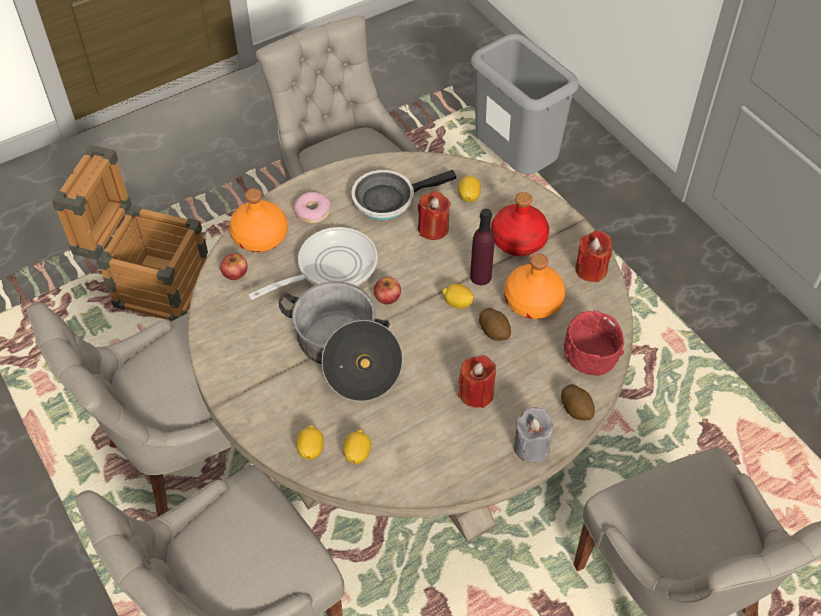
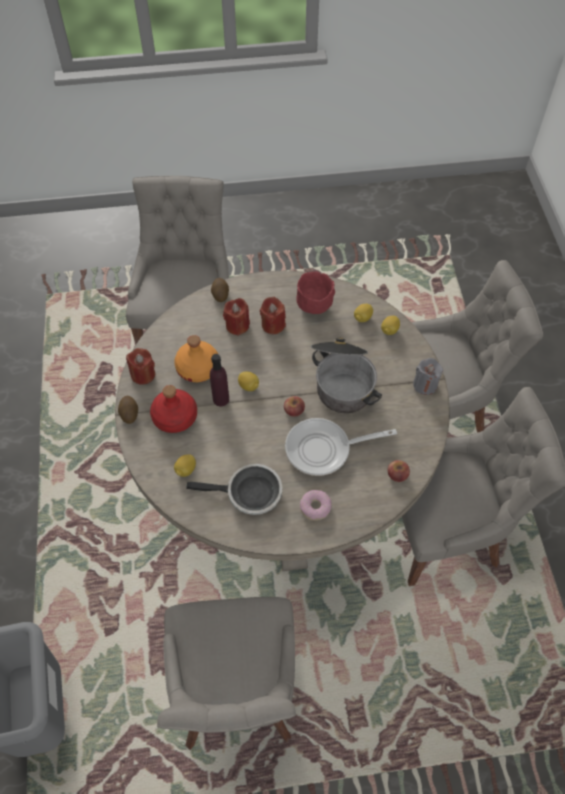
camera: 155 degrees left, 5 degrees up
(151, 284) = (437, 715): crate -> none
(259, 236) = (367, 500): orange bottle -> none
(433, 228) = (230, 452): red candle -> red candle (237, 325)
(494, 331) = (237, 358): potato -> potato (129, 413)
(531, 447) = (260, 285): grey candle -> grey candle (425, 385)
(589, 361) = (192, 317): red bowl -> red bowl (313, 307)

